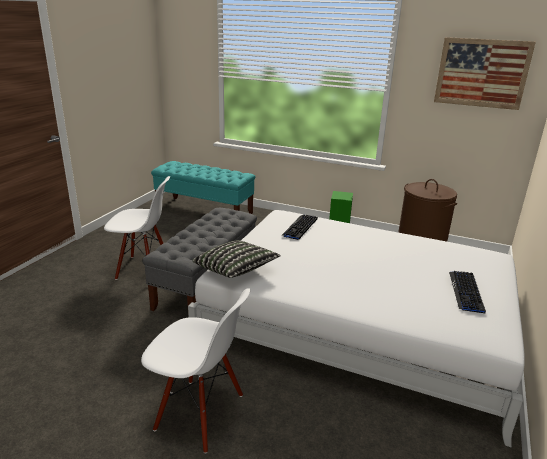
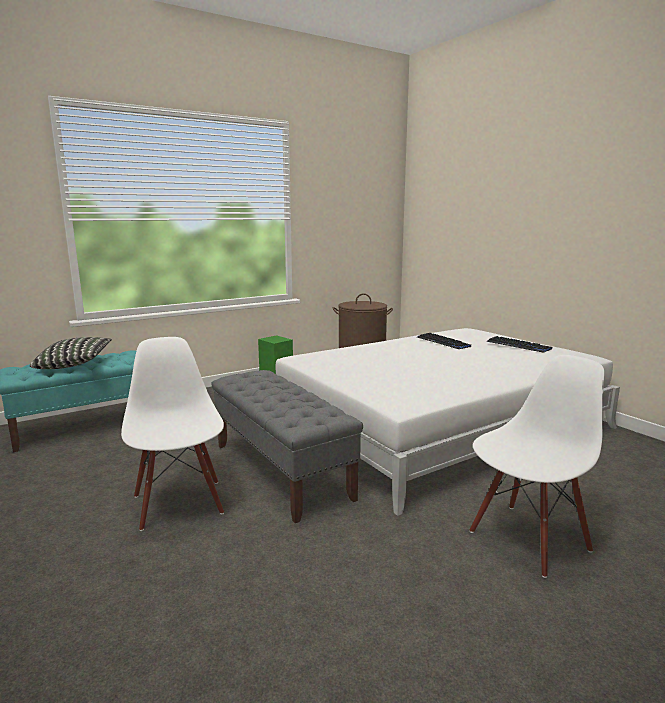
camera: 55 degrees left, 10 degrees down
(143, 269) = (179, 504): white chair -> white chair turned 60 degrees counterclockwise
(235, 270) = (401, 398): pillow -> pillow (74, 365)
(300, 227) = (340, 359): keyboard -> keyboard (443, 342)
(481, 73) = (359, 195): picture -> none

